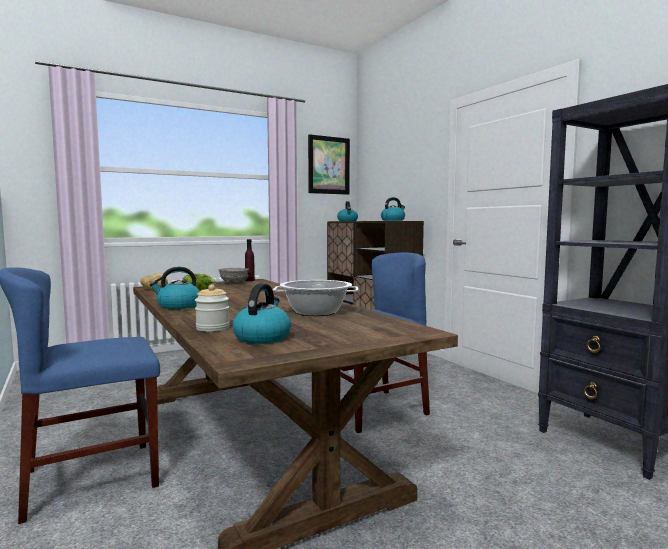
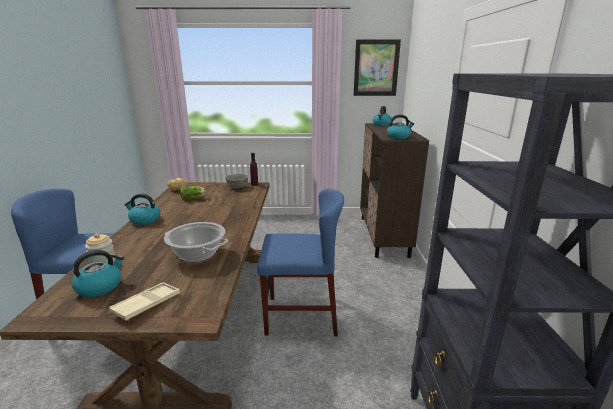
camera: 30 degrees right, 15 degrees up
(350, 336) = (147, 304): none -> beige tray

